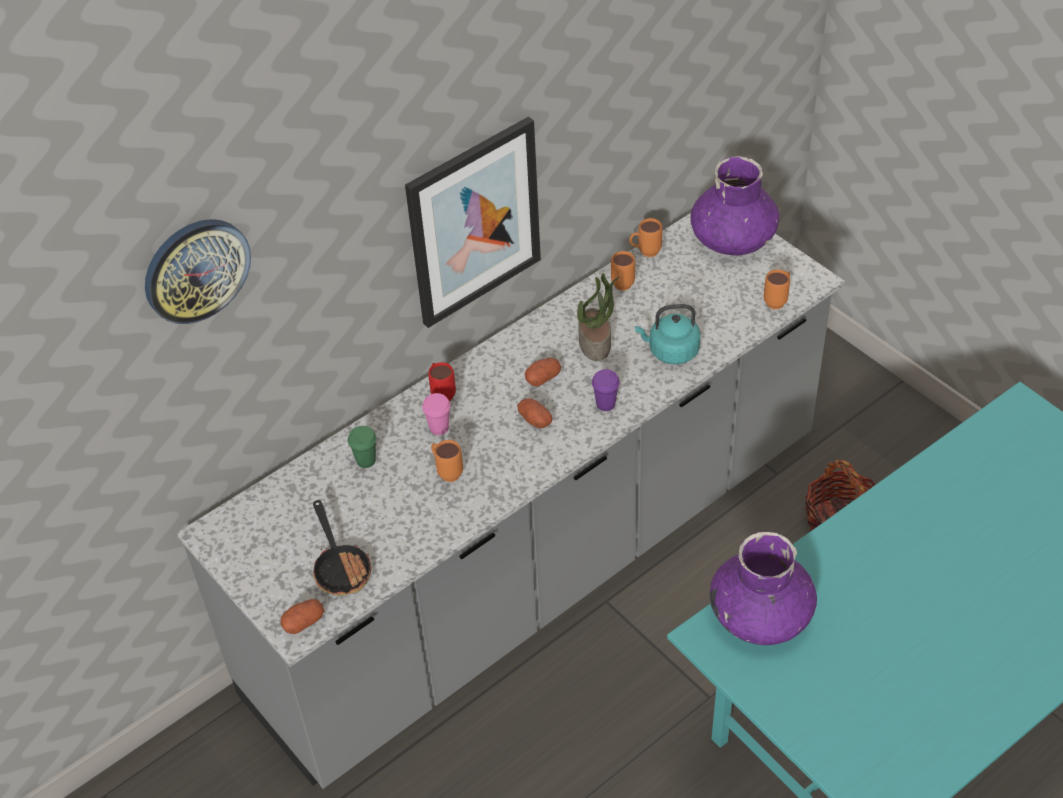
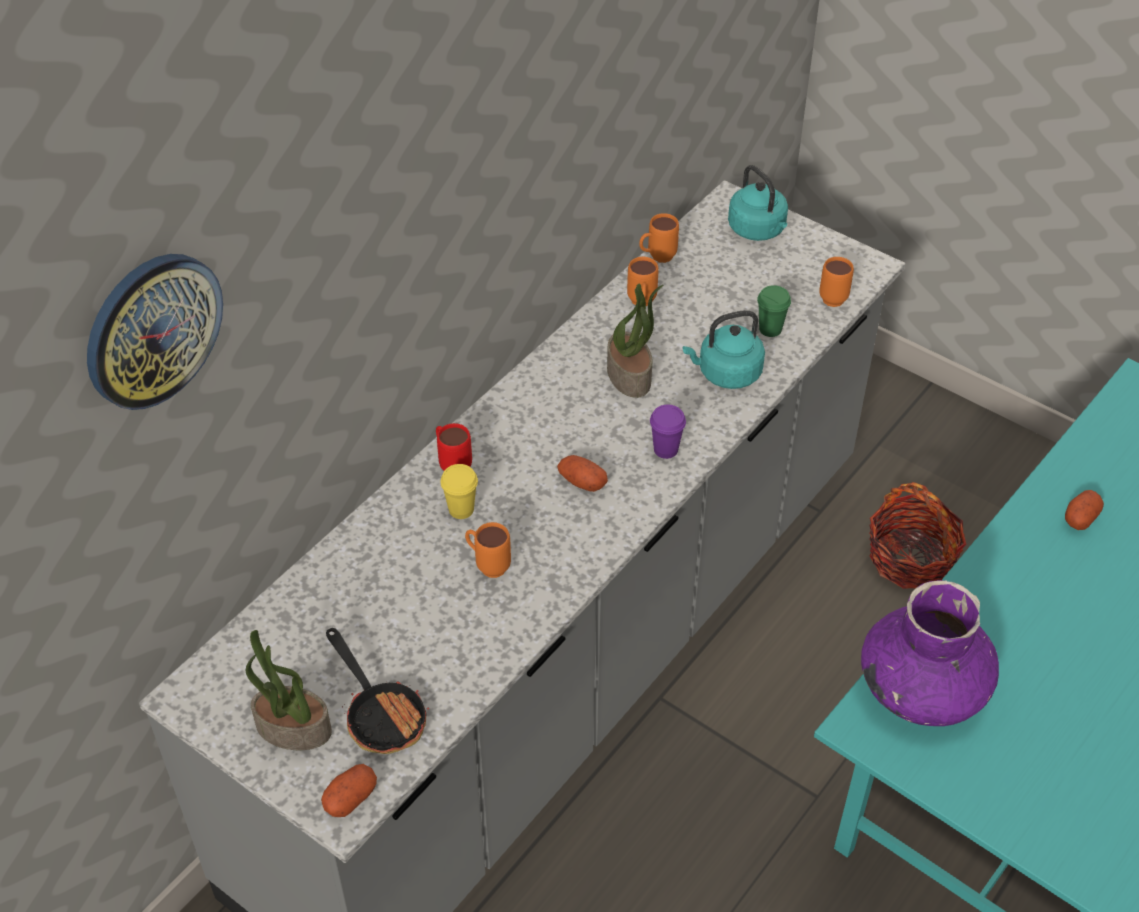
camera: 15 degrees left, 0 degrees up
(276, 568) = (292, 729): none -> potted plant
(366, 460) = (376, 566): green cup -> green cup (770, 329)
(439, 428) = (461, 509): pink cup -> yellow cup
(474, 222) = (475, 234): picture -> none
(543, 378) = (577, 427): potato -> potato (1080, 517)
(733, 240) = (758, 230): purple vase -> turquoise kettle

